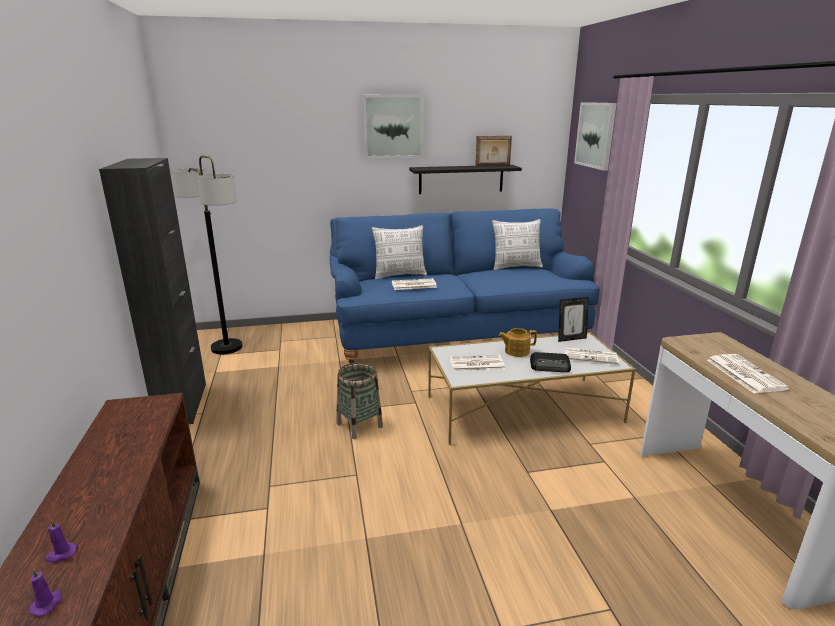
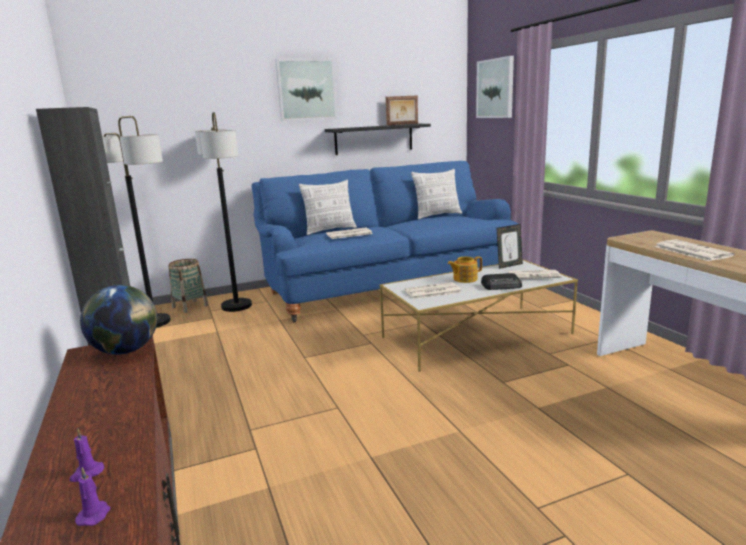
camera: 10 degrees left, 5 degrees down
(152, 410) = (126, 350): none -> globe
(306, 338) = (236, 306): none -> floor lamp
(359, 425) = (323, 367): basket -> basket (190, 306)

